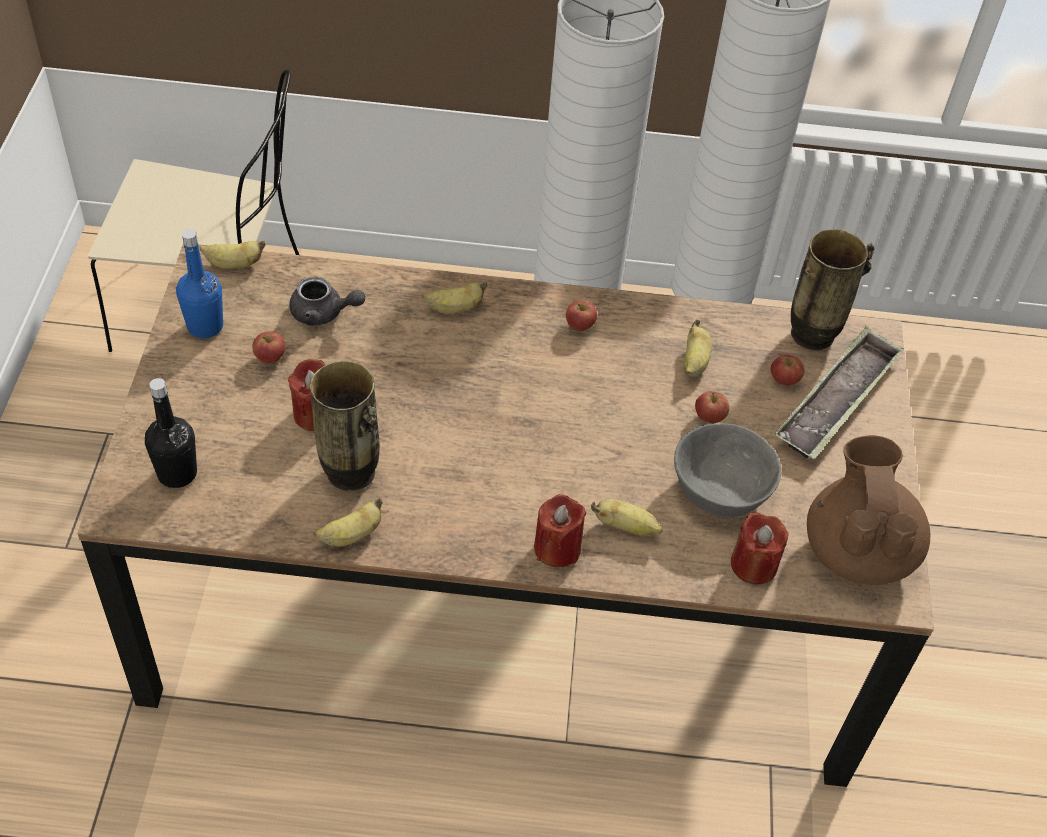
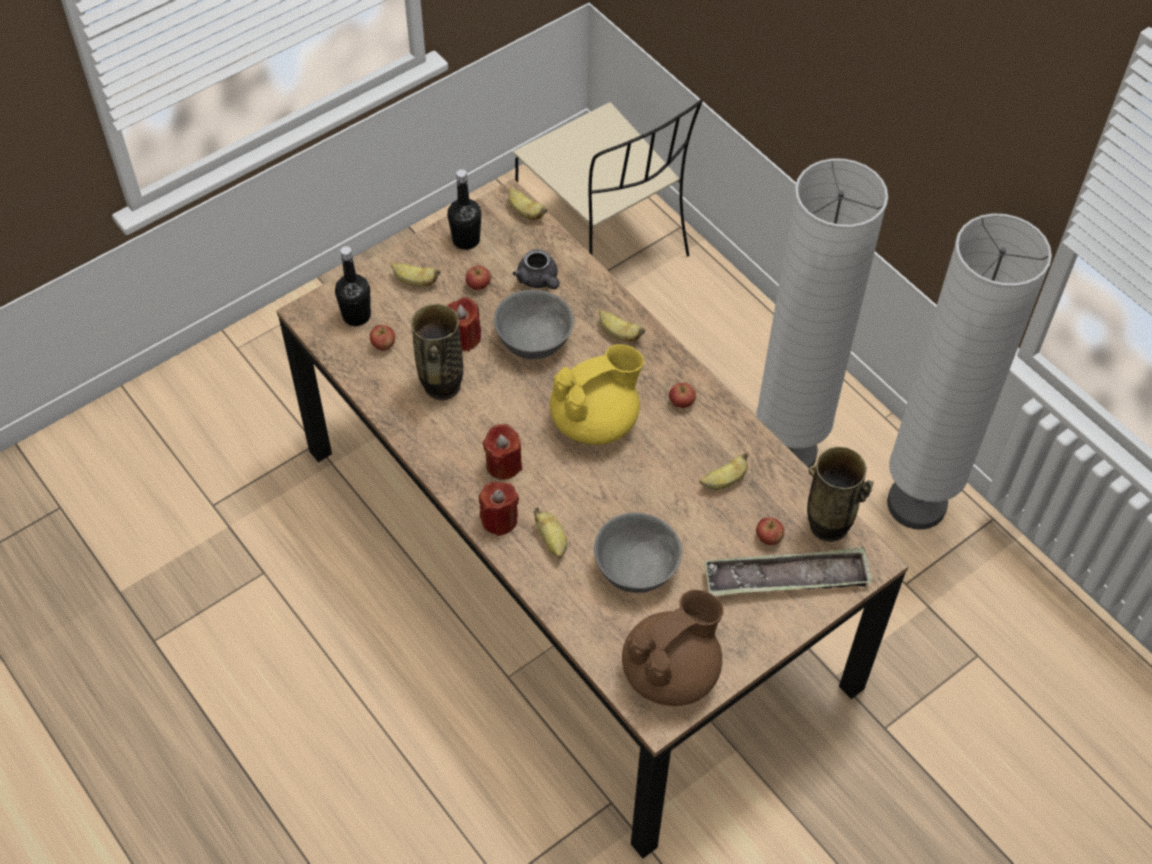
camera: 50 degrees right, 5 degrees up
(205, 326) = (466, 240): blue bottle -> black bottle
(351, 536) = (401, 421): banana -> banana (415, 281)
(384, 367) = (533, 339): none -> grey bowl
(529, 395) = (596, 420): none -> yellow teapot
(709, 417) = (688, 521): apple -> apple (383, 345)
(753, 564) = (597, 624): red candle -> red candle (503, 464)

